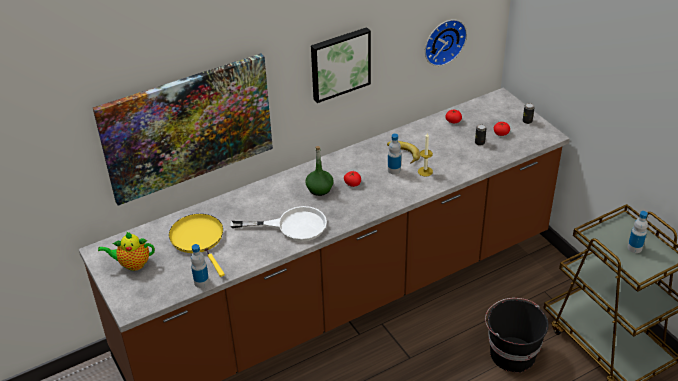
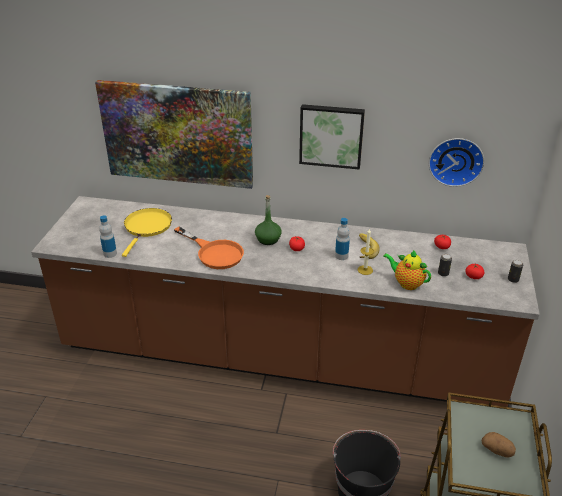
camera: 40 degrees right, 5 degrees down
(132, 264) = (91, 220): teapot -> teapot (406, 283)
(292, 226) = (214, 253): white frying pan -> orange frying pan
(634, 248) = (497, 450): bottle -> potato

